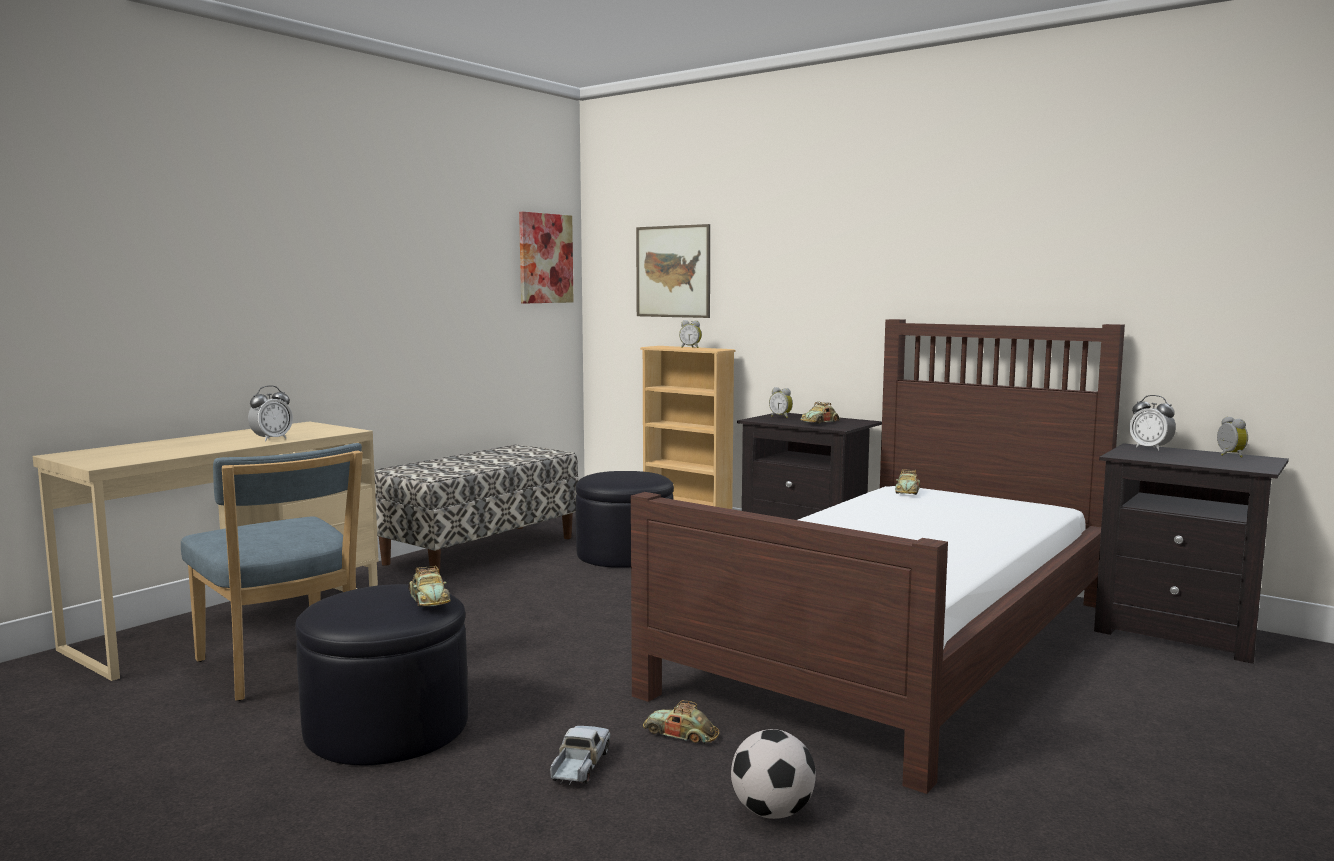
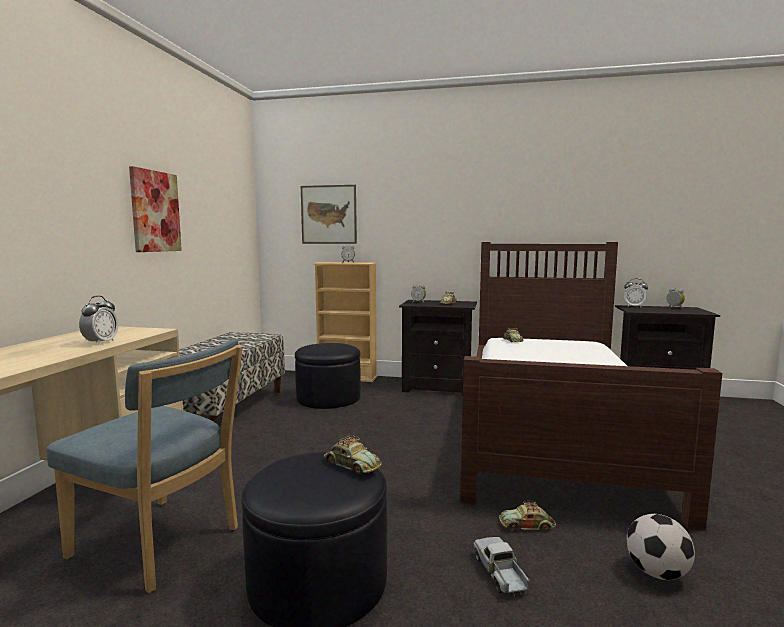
camera: 25 degrees left, 0 degrees up
(545, 258) = (239, 204): picture -> picture (155, 211)

